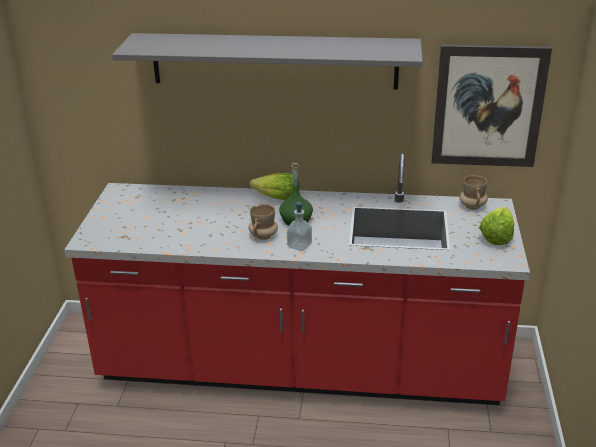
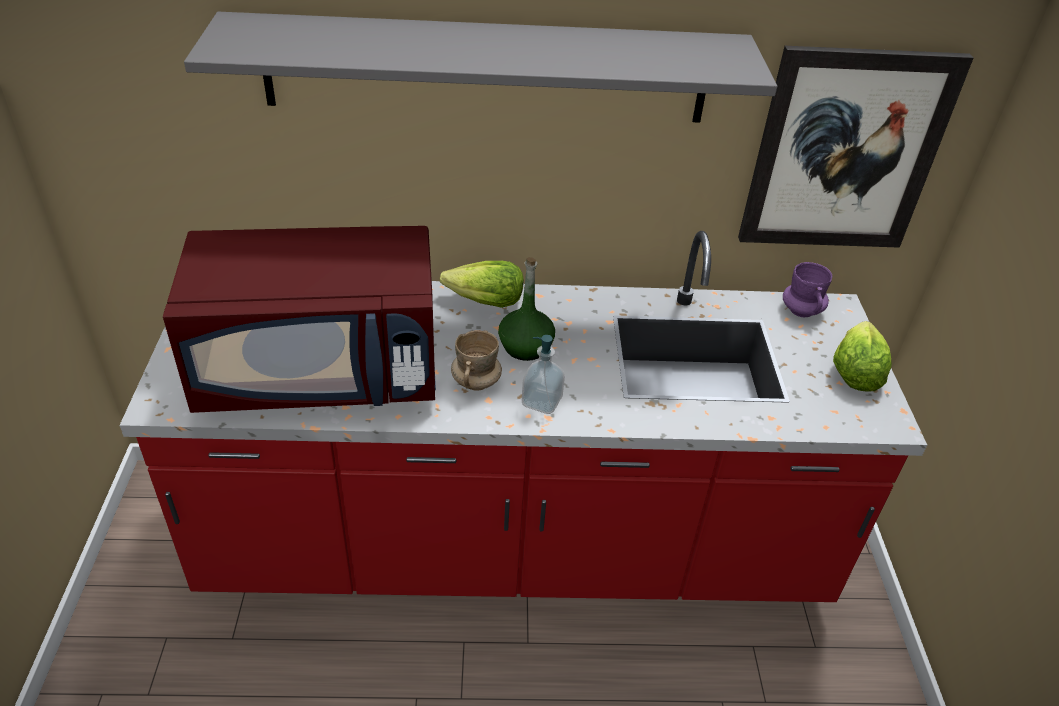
camera: 10 degrees left, 10 degrees up
(176, 229) = (322, 371): none -> red microwave
(472, 206) = (801, 310): beige mug -> purple mug

